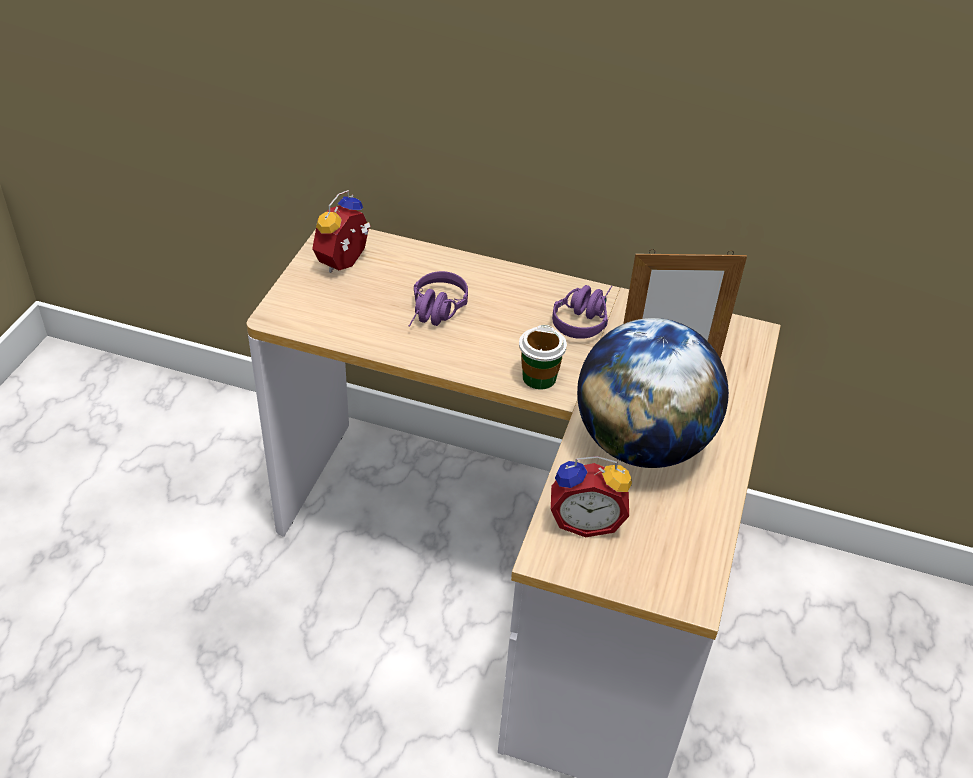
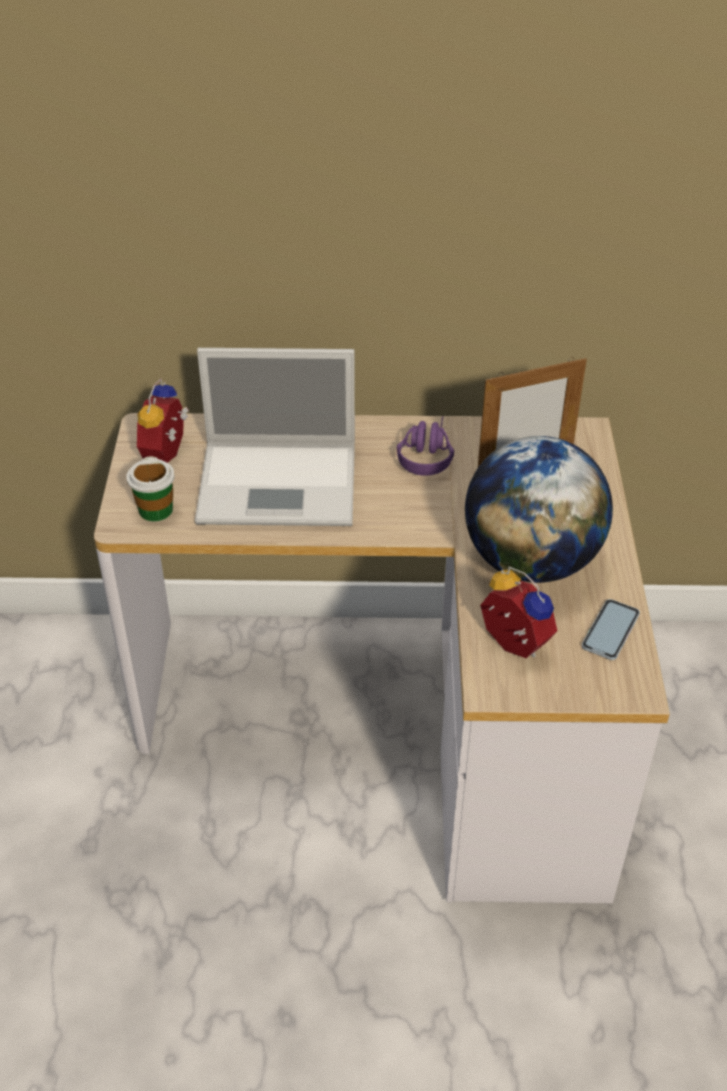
camera: 15 degrees left, 0 degrees up
(435, 313) = (281, 483): purple headphones -> laptop
(539, 378) = (409, 522): cup -> cup (155, 510)
(585, 520) = (511, 646): alarm clock -> alarm clock turned 120 degrees counterclockwise
(692, 532) = (610, 630): none -> phone

